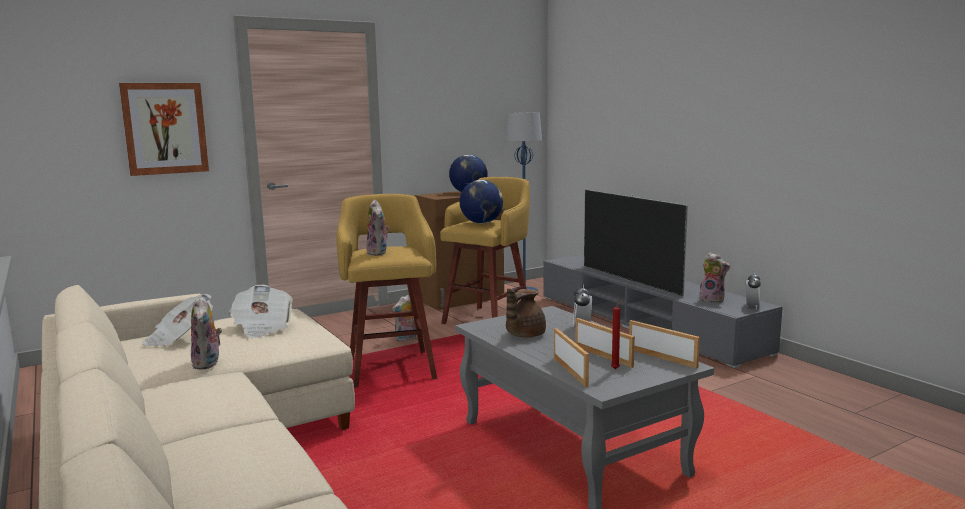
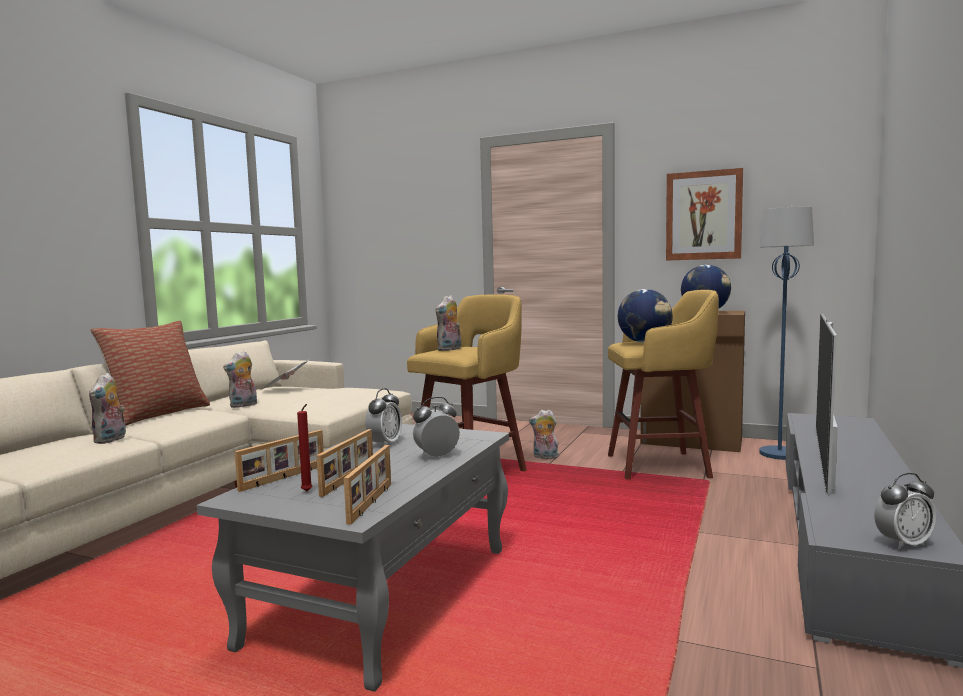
camera: 55 degrees right, 5 degrees down
(146, 403) = (158, 414): none -> pillow
(165, 128) = (425, 238): picture -> picture (703, 215)
(262, 327) = (328, 394): newspaper -> none
(523, 335) = (385, 444): brown teapot -> alarm clock
(712, 299) = (865, 512): plush toy -> plush toy (111, 440)

